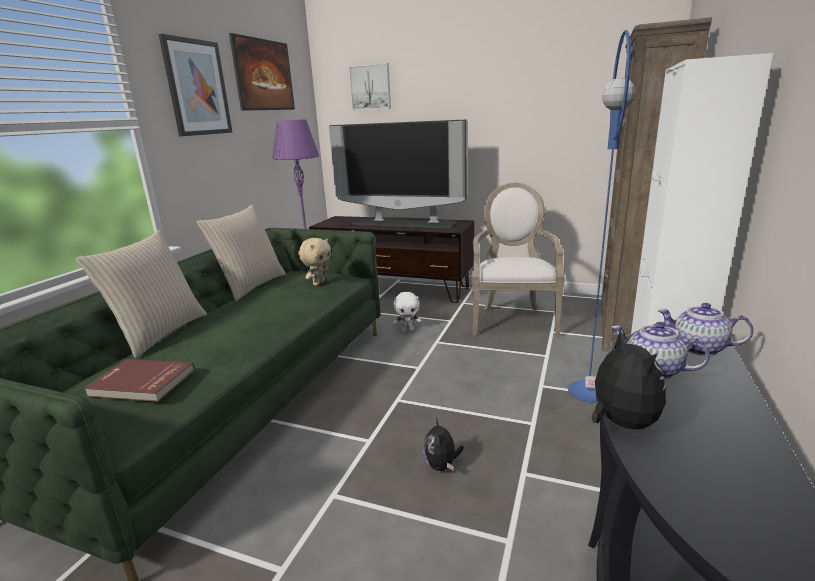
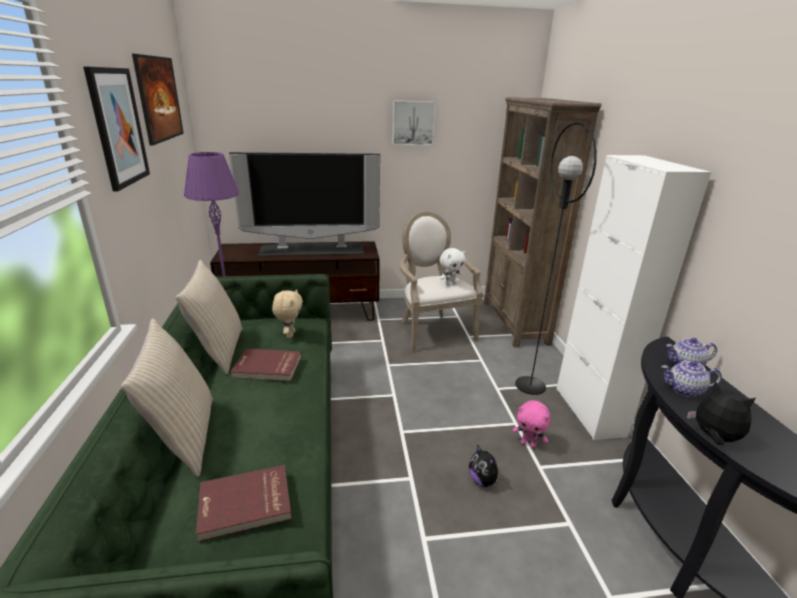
camera: 30 degrees left, 5 degrees up
(270, 301) = (267, 367): none -> red book
(371, 87) = (263, 110): picture -> picture (413, 123)
(408, 330) = (353, 357): white plush toy -> white plush toy (450, 283)
(530, 447) = (528, 444): none -> pink plush toy
(588, 391) = (530, 385): blue floor lamp -> black floor lamp

